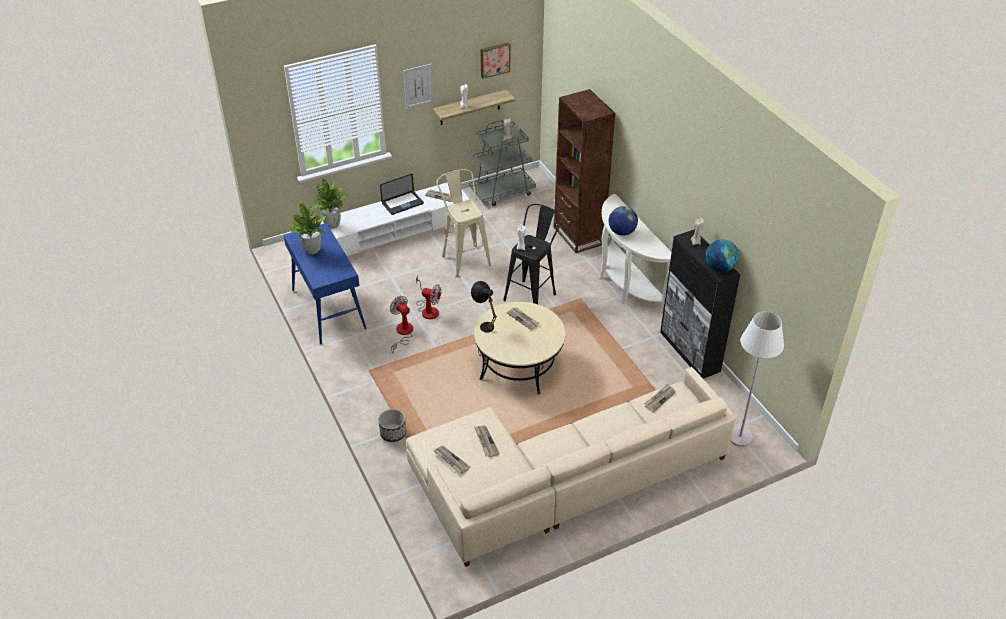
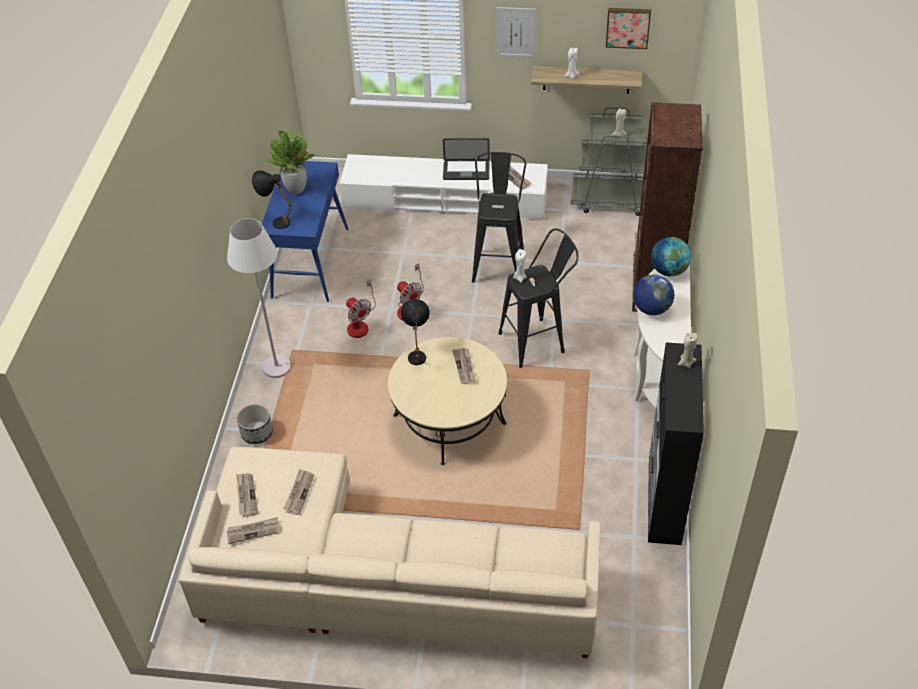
camera: 35 degrees right, 5 degrees up
(318, 276) = (276, 221): none -> black table lamp
(332, 225) = (373, 167): potted plant -> none
(402, 333) = (360, 324): fan -> fan turned 150 degrees clockwise
(464, 257) = (499, 263): beige stool -> black stool
(659, 398) = (535, 542): newspaper -> newspaper (253, 531)
(719, 268) = (684, 411): globe -> globe (669, 270)
(740, 437) = (631, 642): white floor lamp -> white floor lamp (276, 367)

